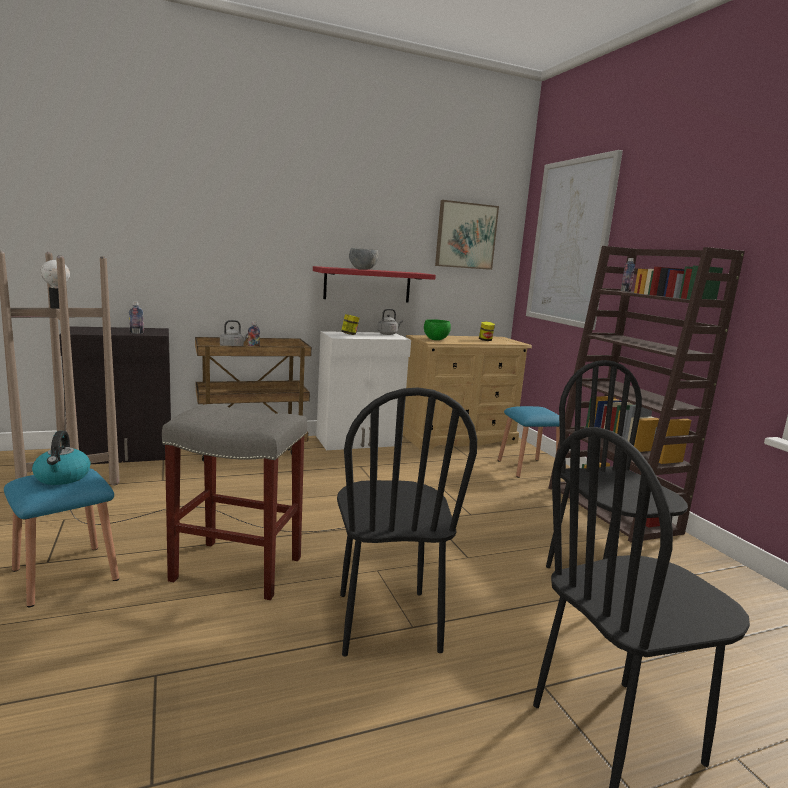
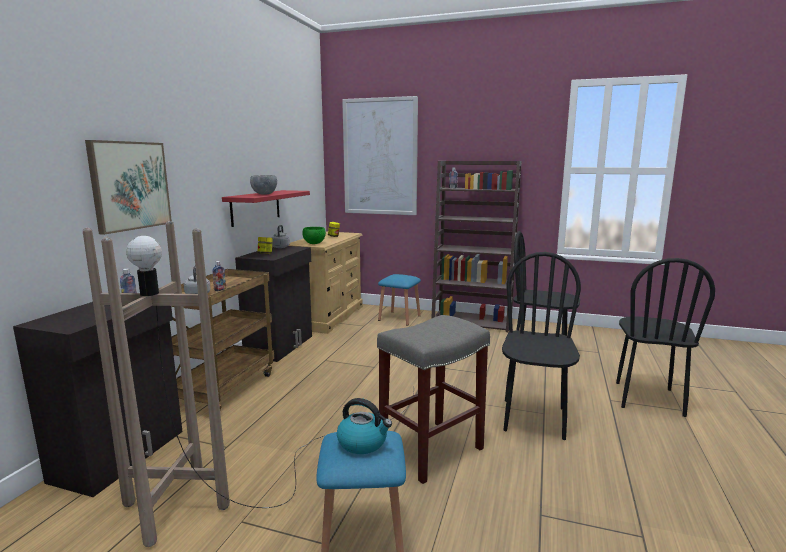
camera: 50 degrees left, 0 degrees up
(359, 441) = (281, 346): white cabinet -> black cabinet
(386, 621) = (534, 419): black chair -> black chair turned 105 degrees counterclockwise
(466, 235) = (300, 155): picture -> picture (130, 185)

